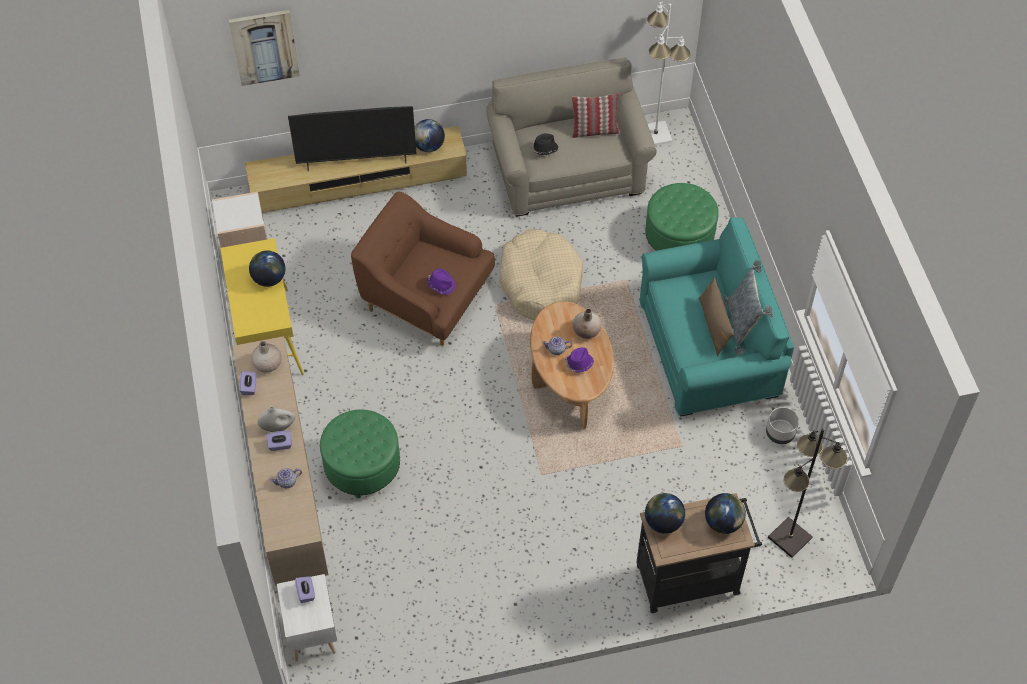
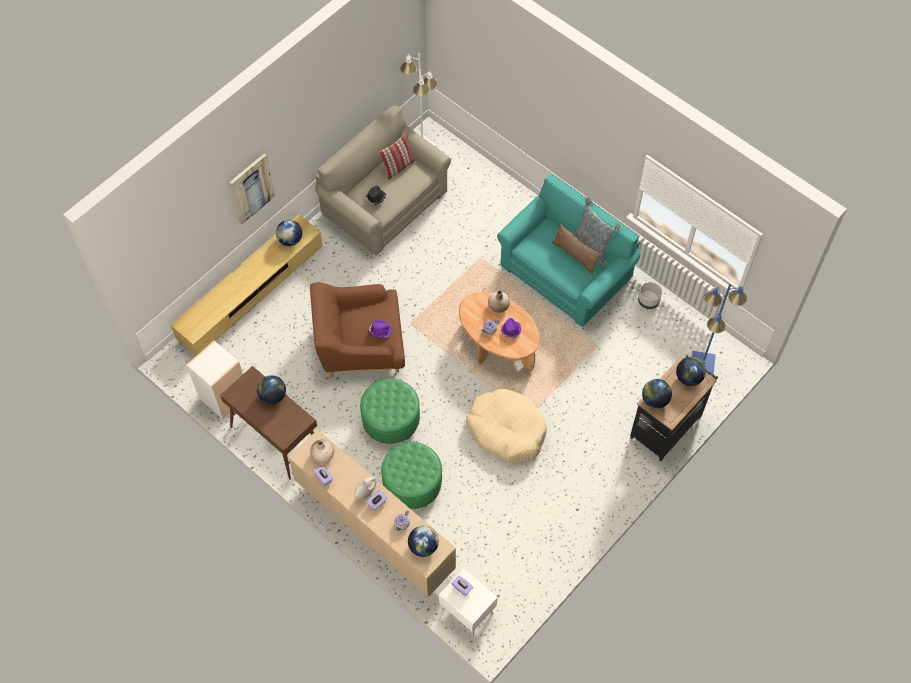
camera: 35 degrees left, 5 degrees up
(264, 47) = (169, 234): picture -> picture (251, 188)
(266, 336) = (276, 437): yellow console table -> brown console table
(289, 518) = (423, 546): none -> globe
(356, 161) = (249, 279): television -> none
(540, 282) = (427, 291): beige dog bed -> beige dog bed (506, 430)
(679, 238) = (491, 210): green ottoman -> green ottoman (391, 421)
(789, 538) = (703, 363): black floor lamp -> blue floor lamp

